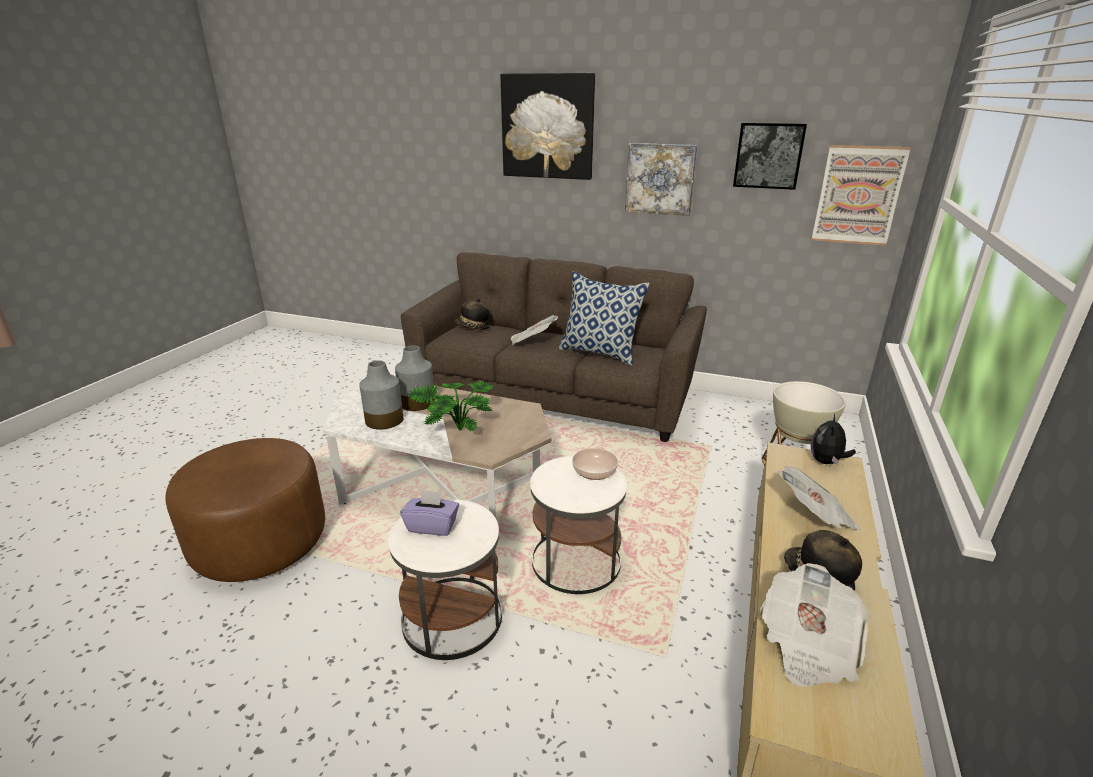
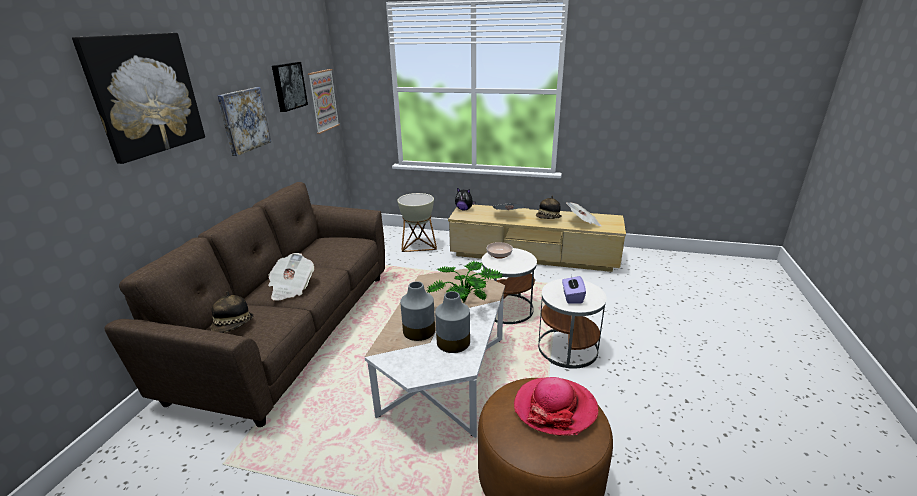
camera: 95 degrees left, 0 degrees up
(242, 472) = (555, 407): none -> hat
(600, 353) = (328, 257): pillow -> none

